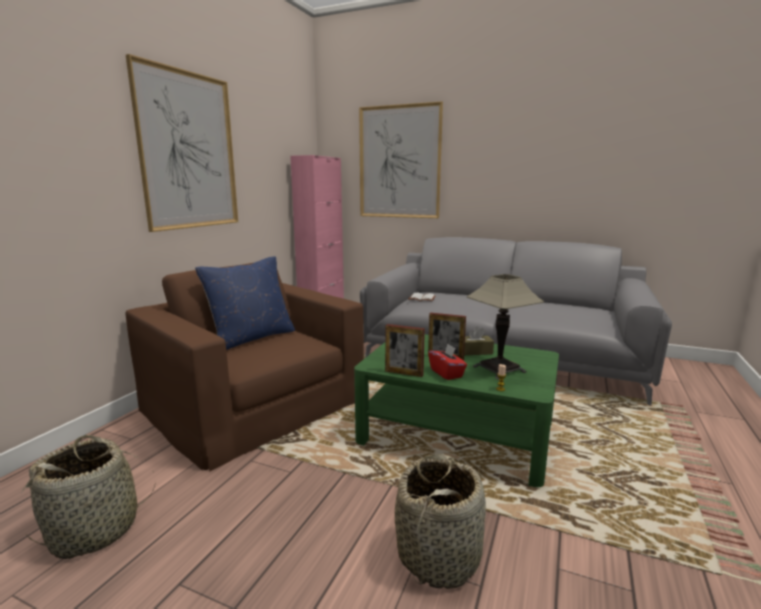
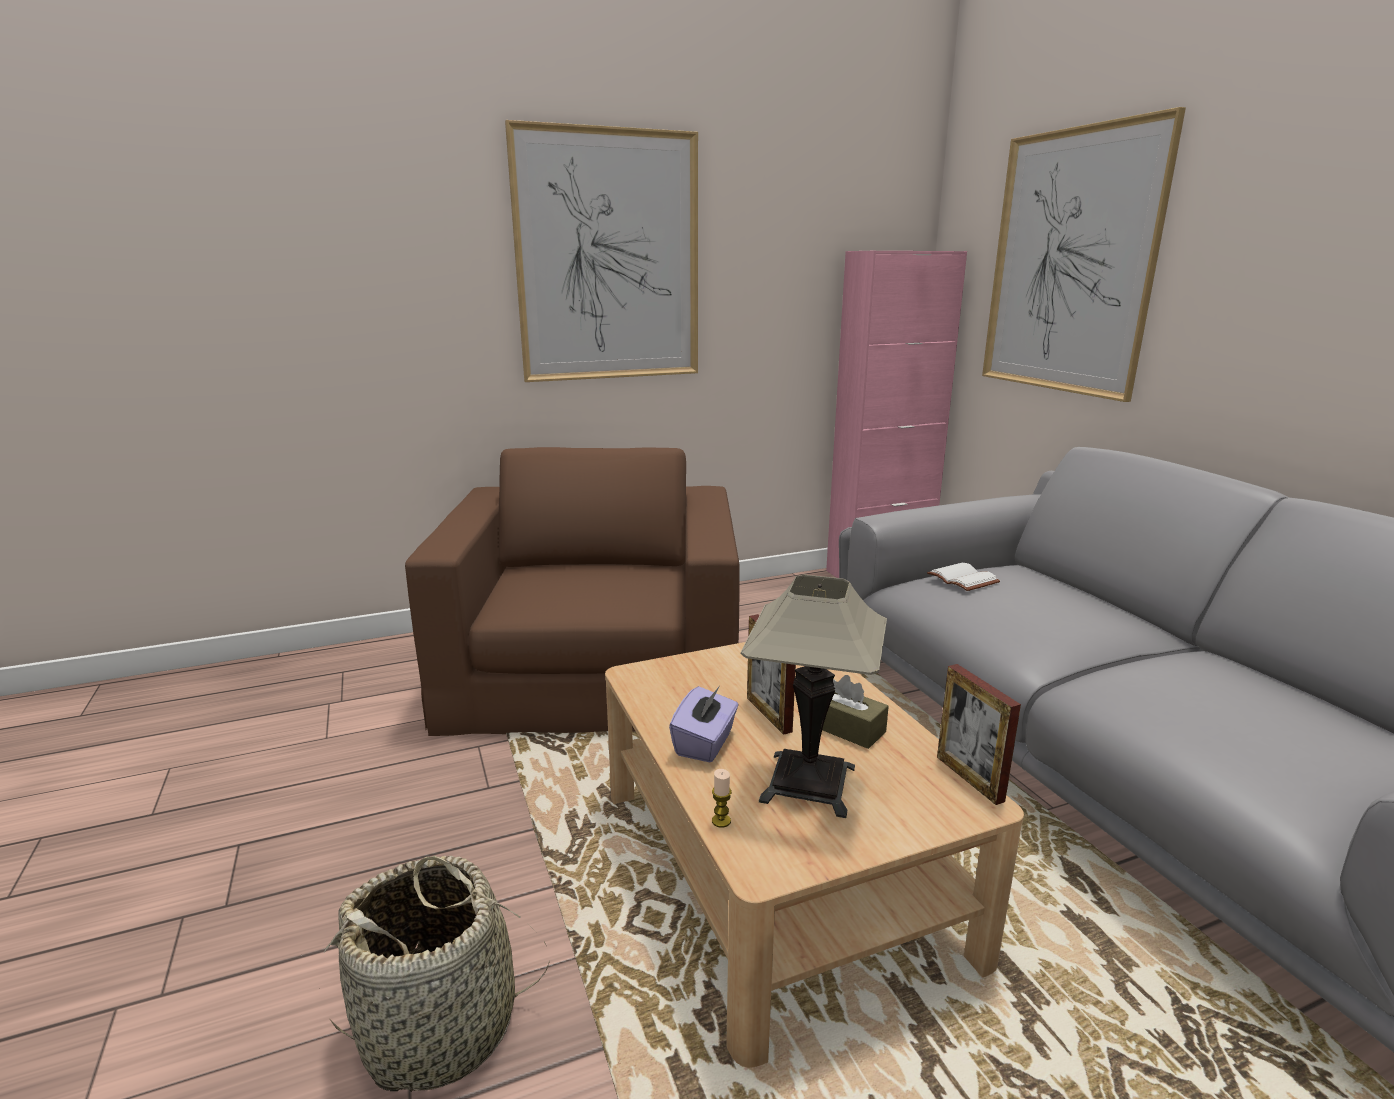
camera: 45 degrees right, 5 degrees up
(95, 530) = (277, 743): basket -> none
(251, 338) = (592, 568): blue pillow -> none
(404, 373) = (648, 710): picture frame -> picture frame (969, 778)
(446, 373) = (705, 743): red tissue box -> purple tissue box
(457, 431) = (778, 869): green coffee table -> beige coffee table

